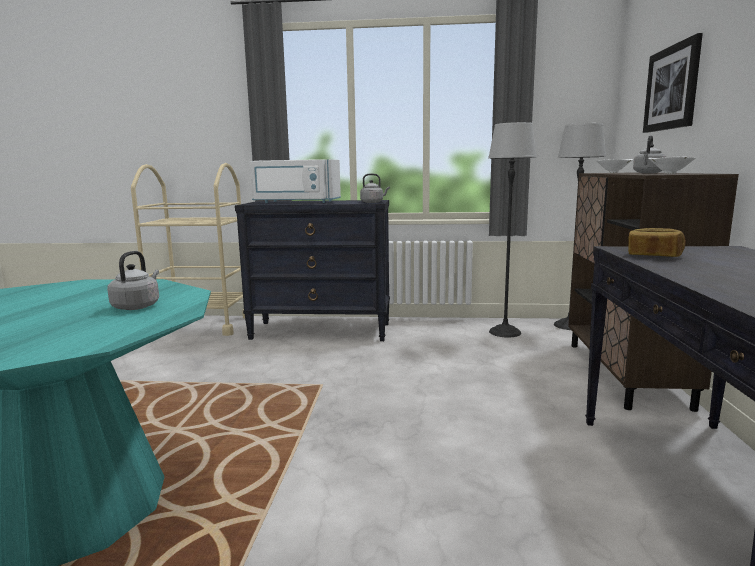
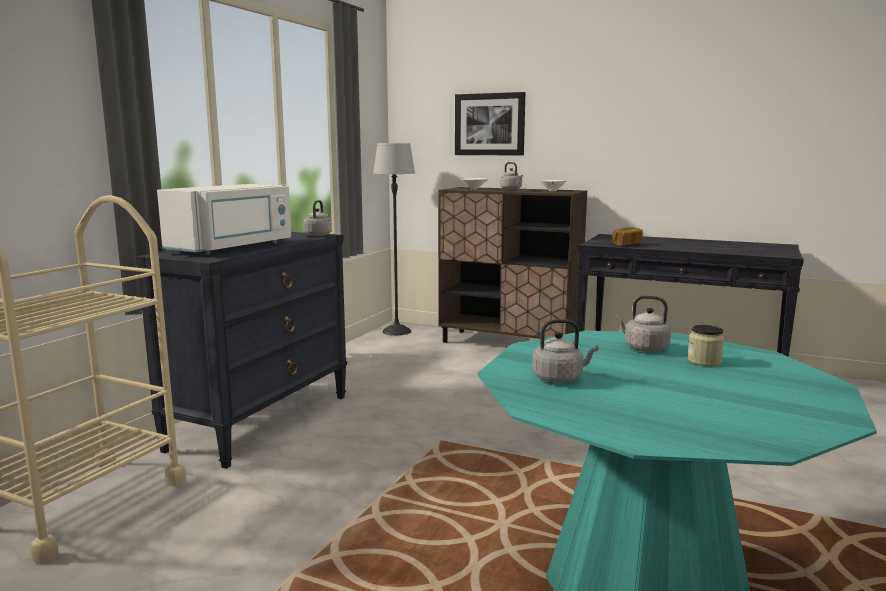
camera: 70 degrees left, 0 degrees up
(55, 293) = (560, 378): none -> grey kettle
(80, 324) = (704, 361): none -> jar
(505, 332) = (384, 352): floor lamp -> none

